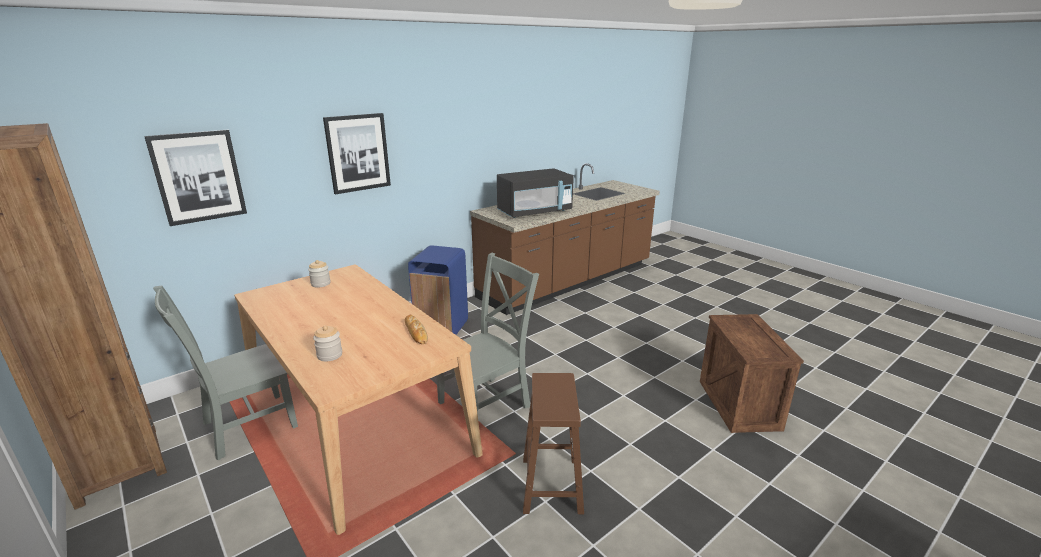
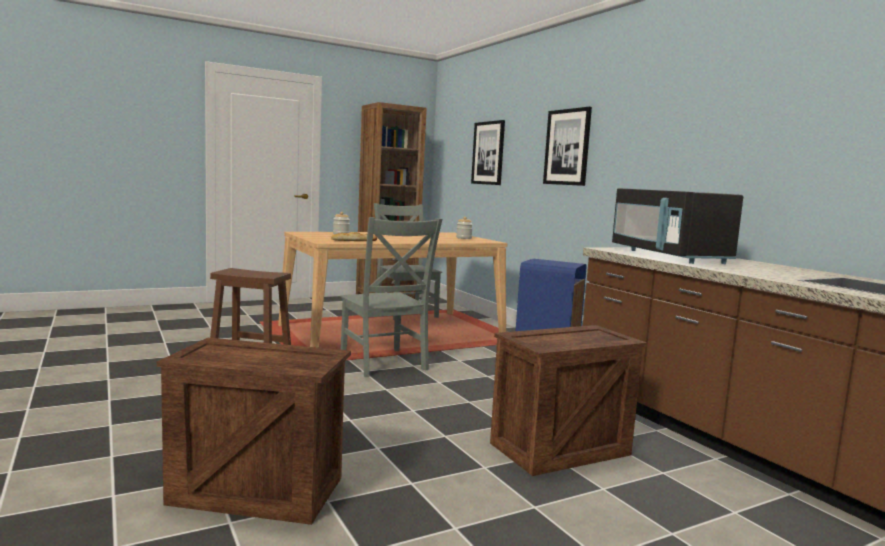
camera: 100 degrees right, 15 degrees down
(607, 324) = (560, 450): none -> crate

